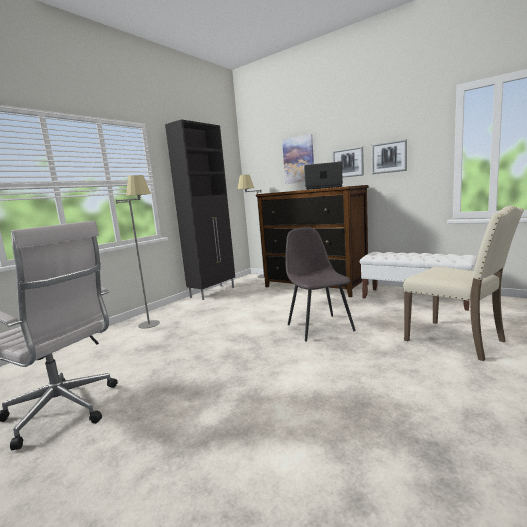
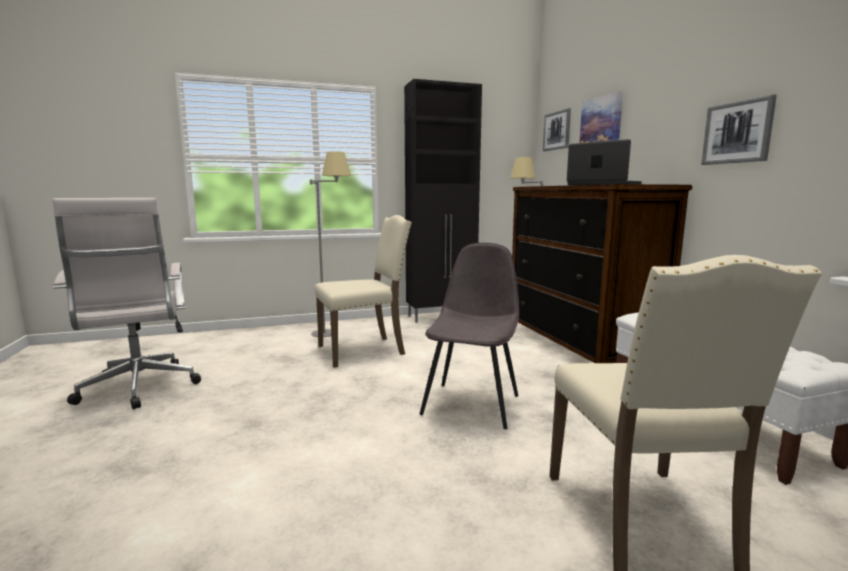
camera: 35 degrees right, 0 degrees up
(202, 324) = (363, 350): none -> beige chair
(348, 163) = (667, 142): picture -> picture (557, 130)

